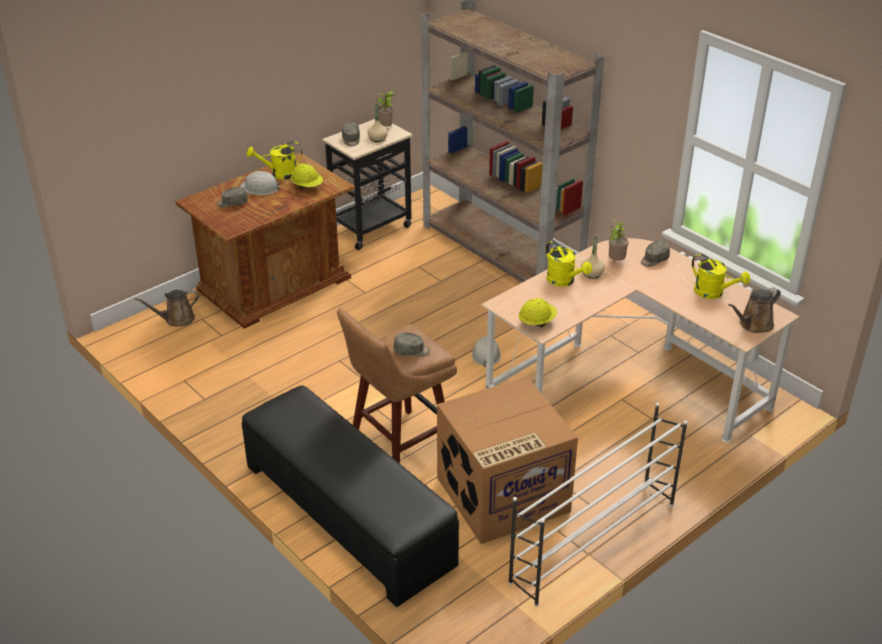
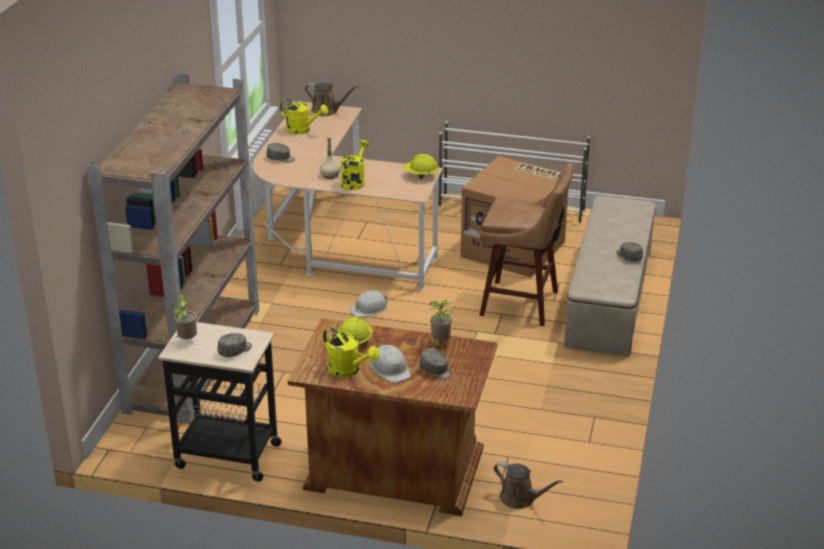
camera: 125 degrees left, 5 degrees down
(346, 514) = (610, 296): black bench -> beige bench
(377, 138) = (216, 335): beige bottle -> none
(412, 351) = (517, 207): grey cap -> grey cap (628, 256)
(615, 261) = (301, 171): potted plant -> potted plant (439, 343)
(713, 293) = (302, 130): yellow watering can -> yellow watering can turned 105 degrees clockwise

